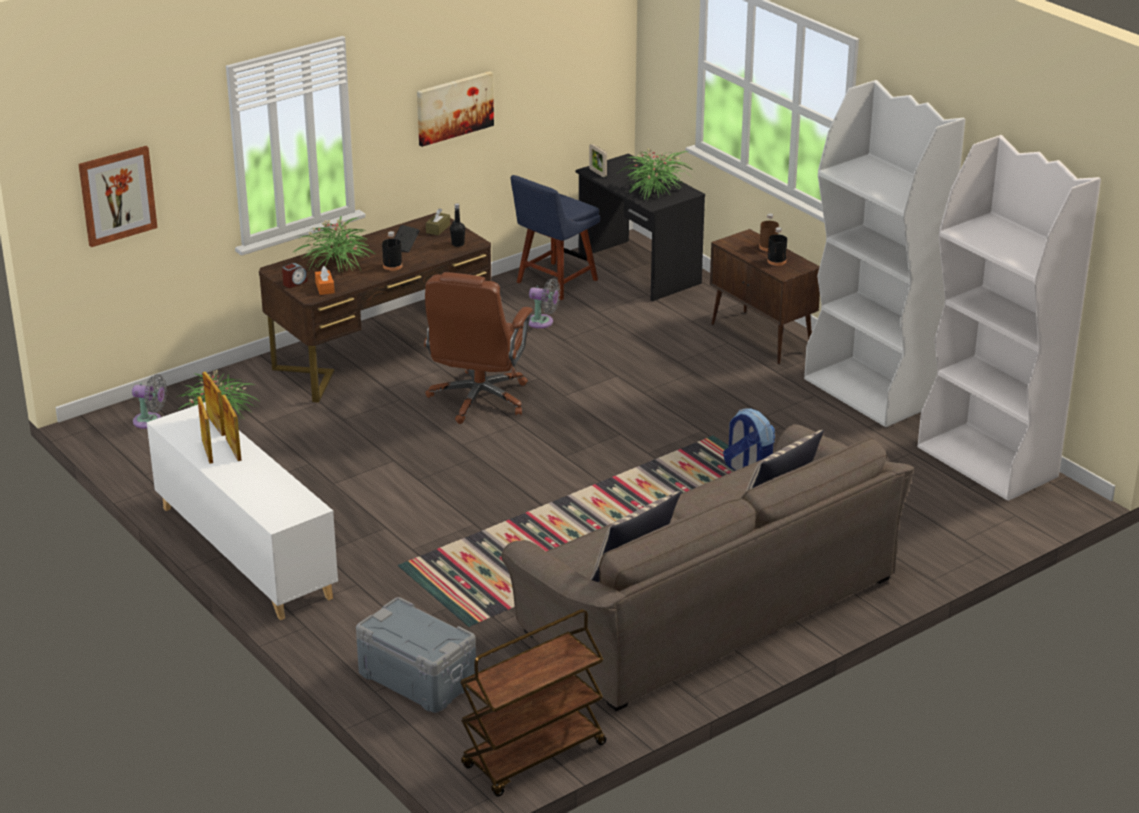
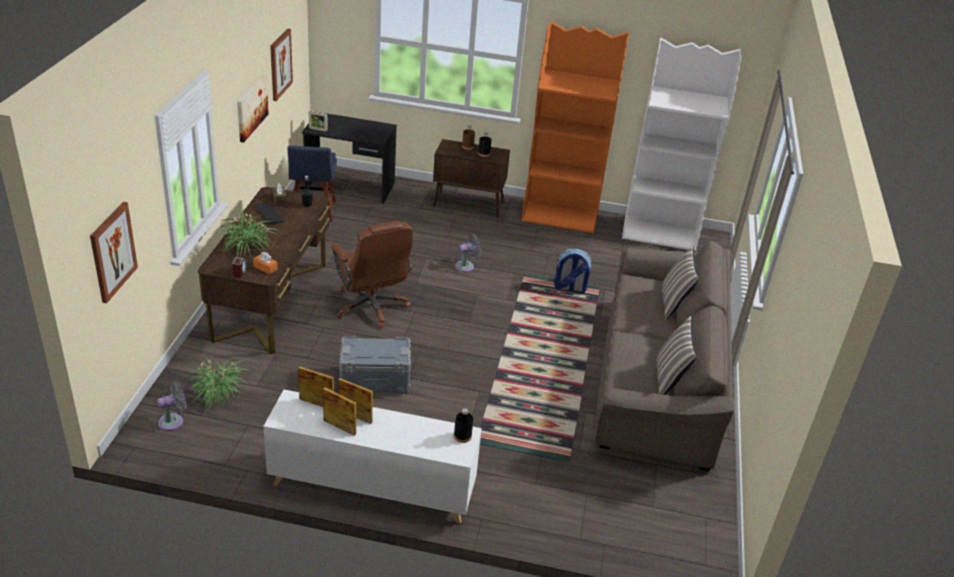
camera: 45 degrees left, 5 degrees up
(392, 266) = (288, 235): black bottle -> black bottle (462, 436)
(416, 679) = (590, 515): grey storage box -> grey storage box (375, 380)
(534, 757) = (713, 526): brown cart -> none
(542, 67) = (280, 64): none -> picture
(543, 322) = (340, 240): grey fan -> grey fan (466, 266)
(654, 189) = (366, 130): potted plant -> none
(870, 393) = (560, 216): white bookcase -> orange bookcase

